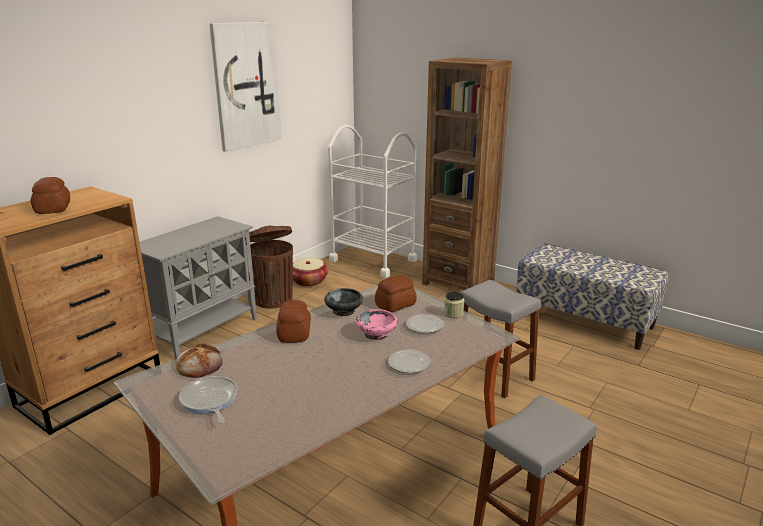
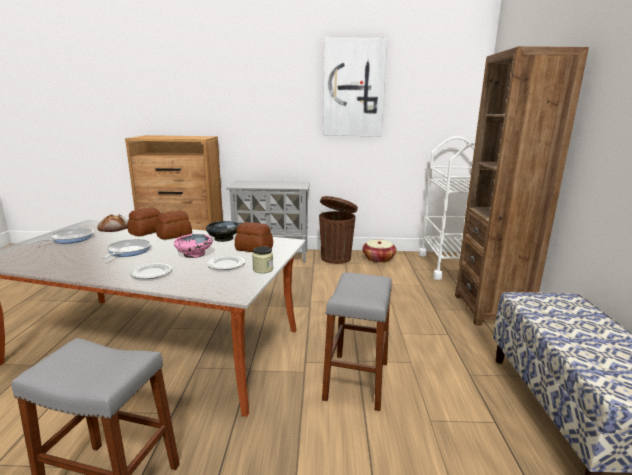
camera: 55 degrees right, 5 degrees down
(54, 208) = (172, 137): bread -> bread (147, 232)
(320, 367) = (127, 251): none -> frying pan

